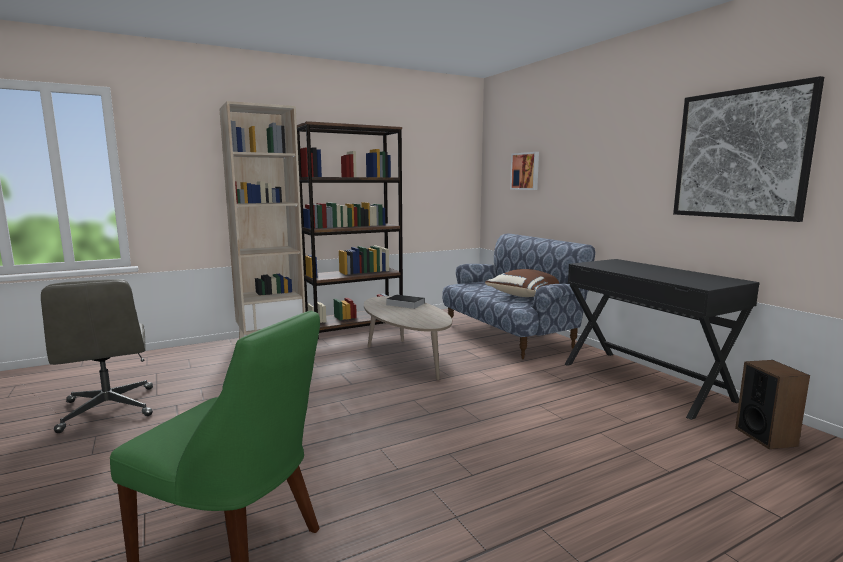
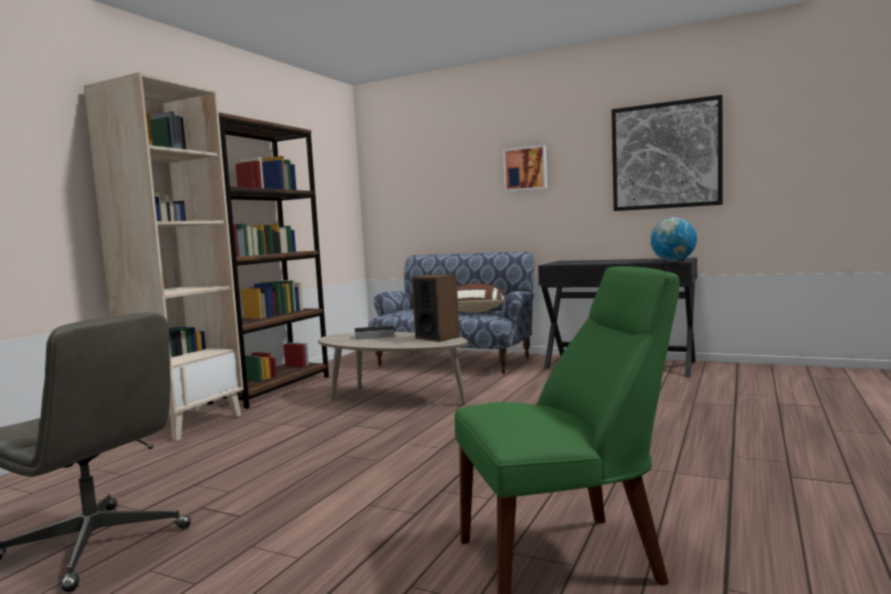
camera: 35 degrees left, 5 degrees down
(525, 171) = (429, 185): picture -> picture (525, 168)
(699, 284) = (673, 261): none -> globe
(765, 437) = (742, 374): speaker -> speaker (437, 337)

